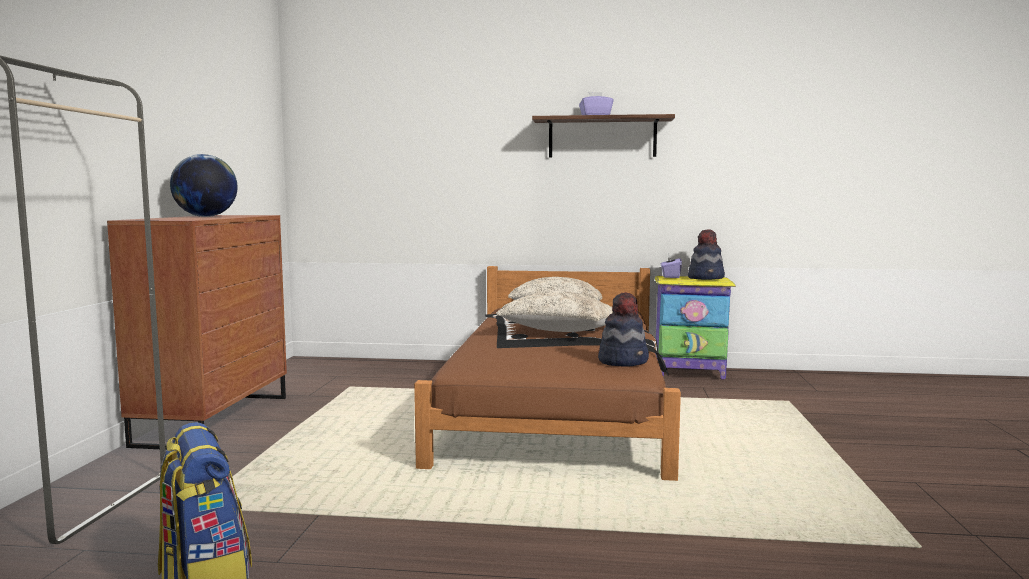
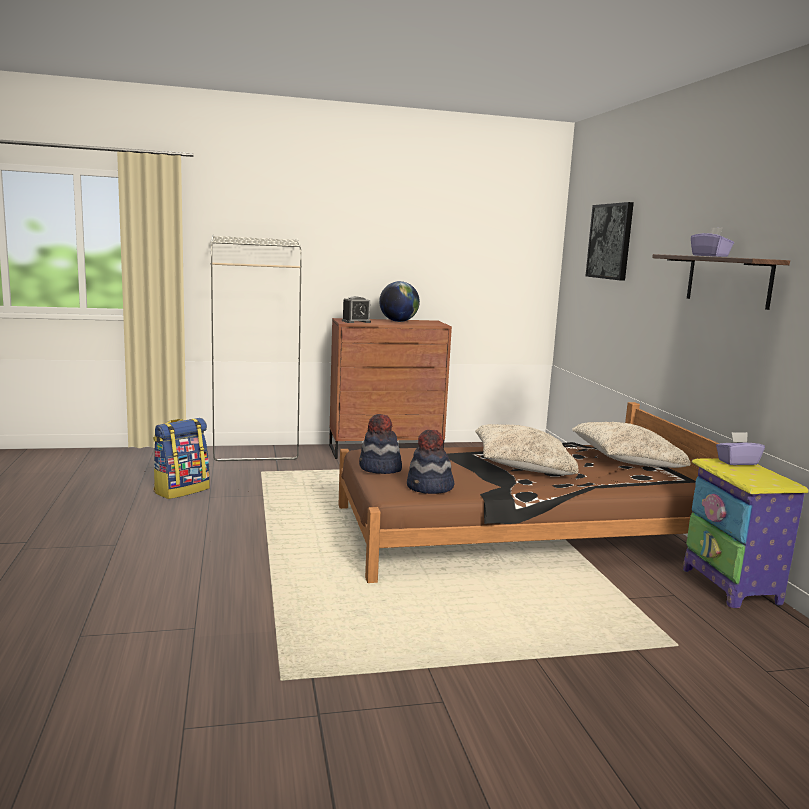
camera: 70 degrees right, 5 degrees up
(181, 219) = (356, 321): none -> alarm clock
(398, 109) = (610, 241): none -> picture
(706, 278) = (759, 476): hat -> hat (380, 469)

